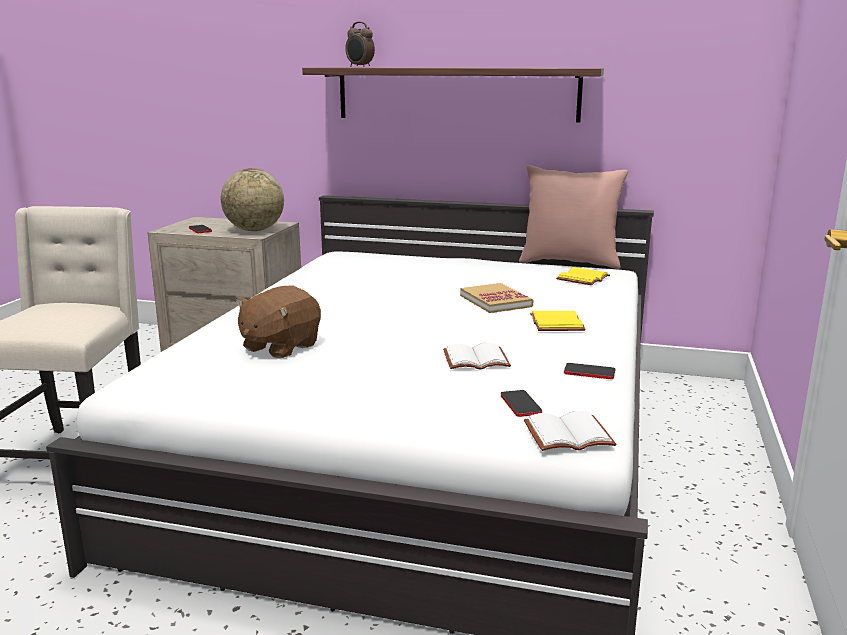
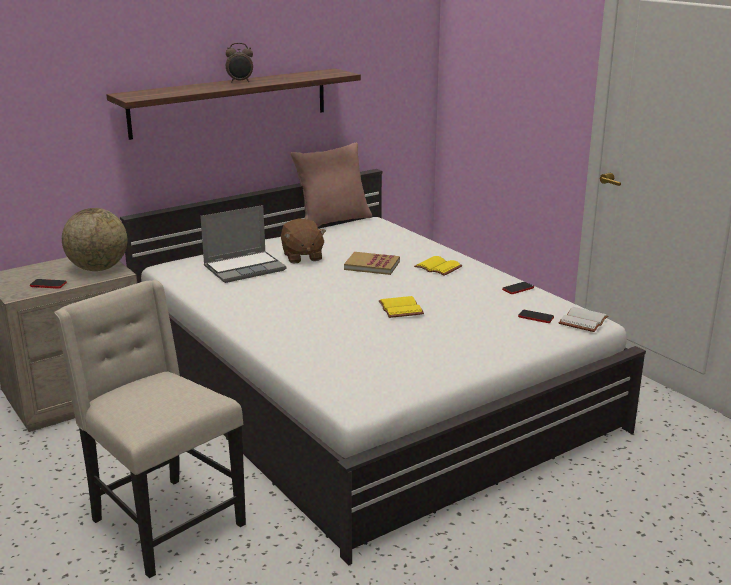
camera: 50 degrees left, 5 degrees up
(279, 347) = (358, 344): brown plush toy -> brown plush toy (302, 257)
(360, 67) = (159, 91): alarm clock -> alarm clock (240, 81)
(387, 270) = (245, 268): none -> laptop
(475, 360) = (462, 305): white book -> none
(584, 279) = (374, 232): yellow book -> yellow book (402, 309)

